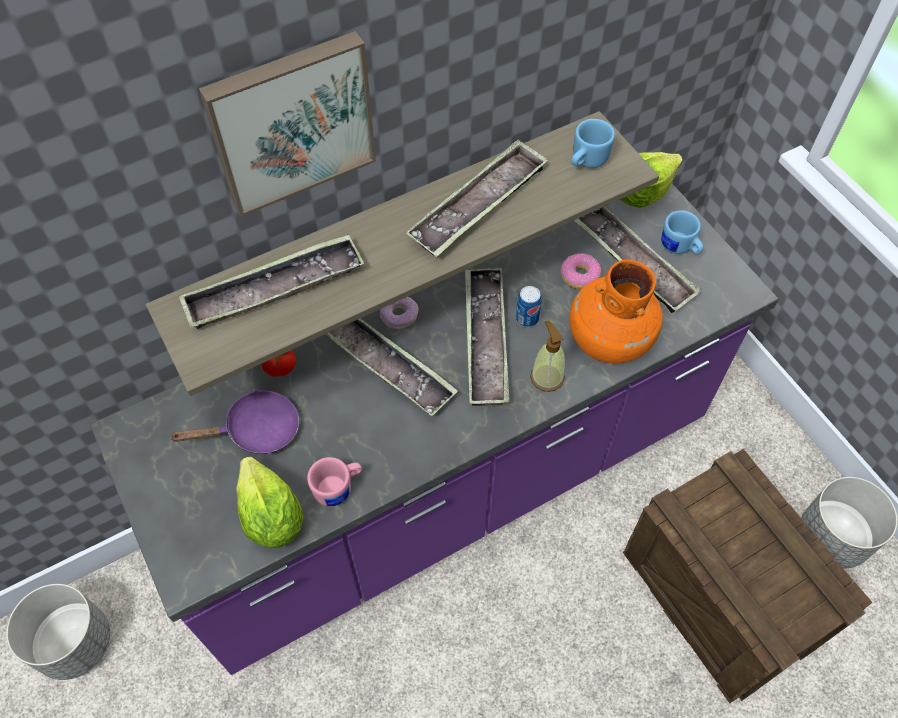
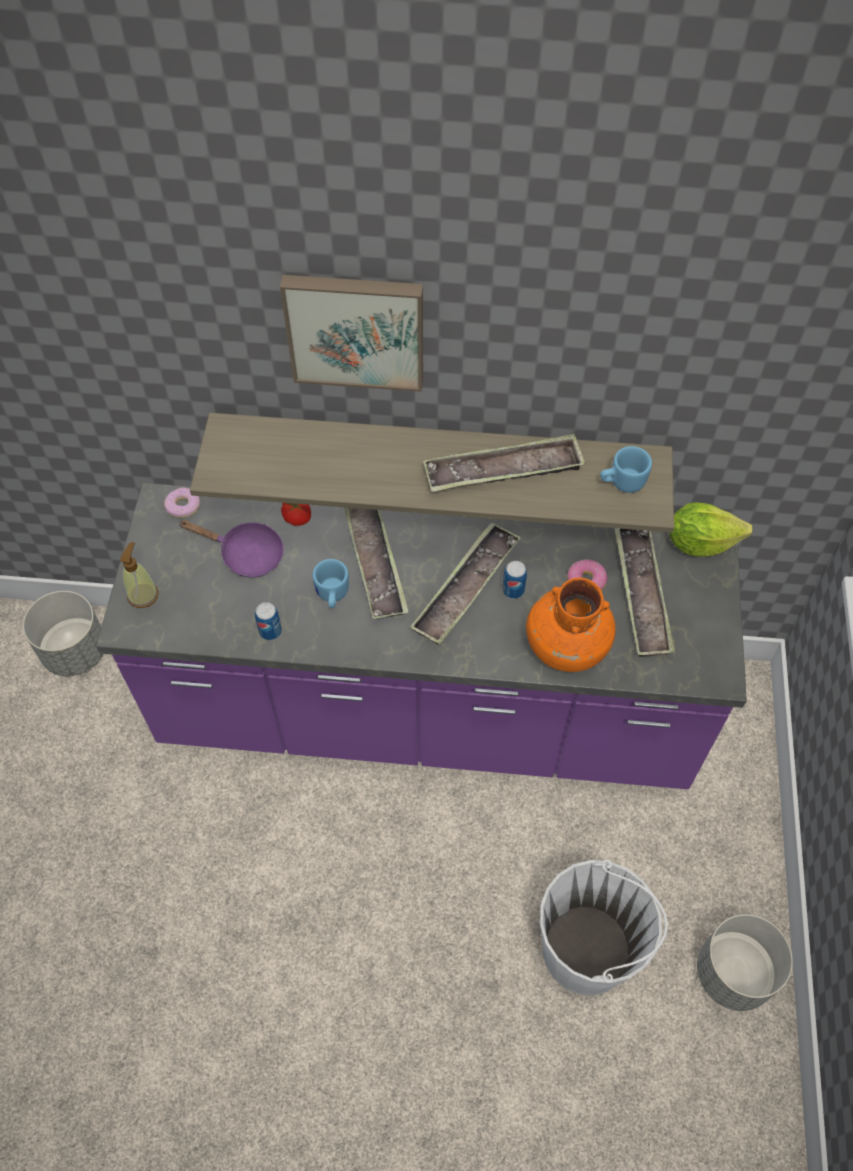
camera: 35 degrees right, 0 degrees up
(271, 517) = (210, 622): lettuce -> none
(274, 289) = (302, 451): tray -> none
(338, 488) = (270, 631): pink mug -> can
(399, 315) = (415, 529): donut -> donut (183, 506)
(547, 377) = (490, 645): soap dispenser -> soap dispenser (143, 595)
(679, 248) = (693, 608): blue mug -> blue mug (332, 595)
(720, 597) = (586, 950): crate -> white bucket

